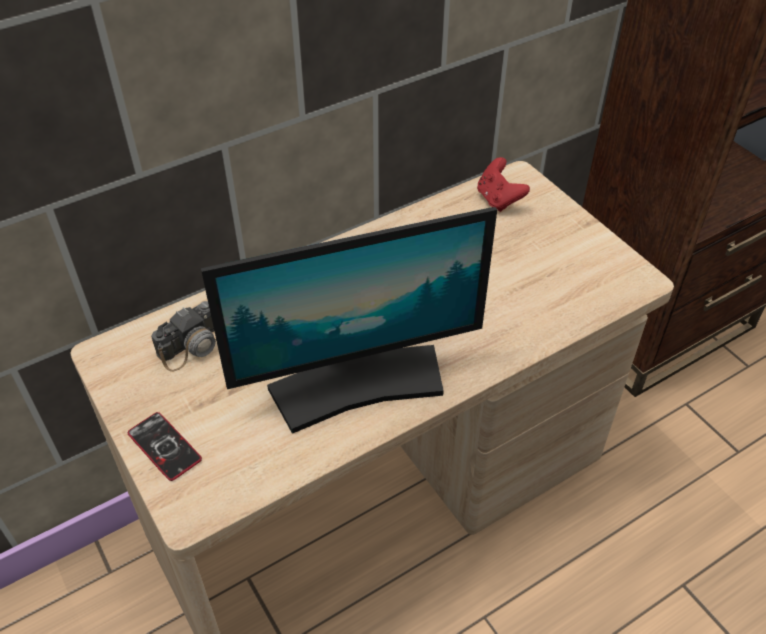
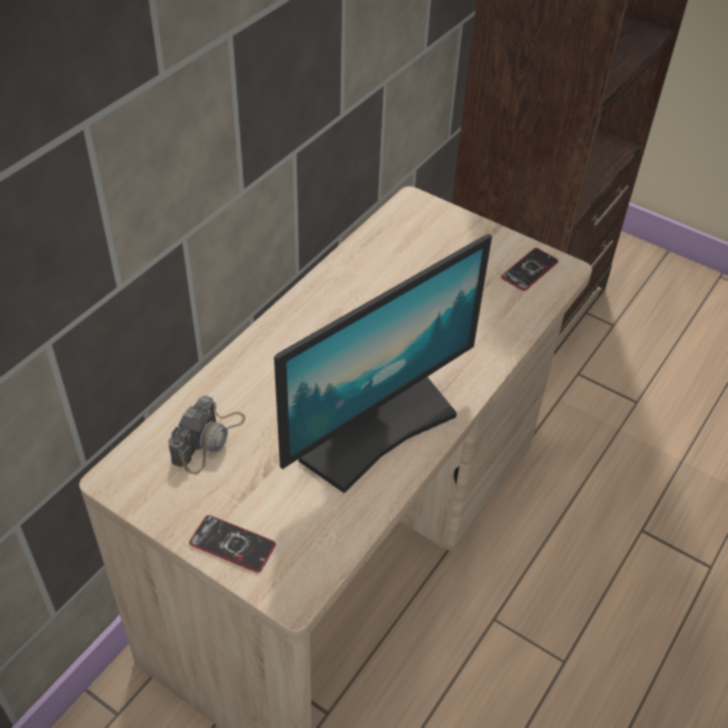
camera: 25 degrees left, 0 degrees up
(498, 199) = (407, 227): red game controller -> none
(603, 272) = (529, 270): none -> phone

